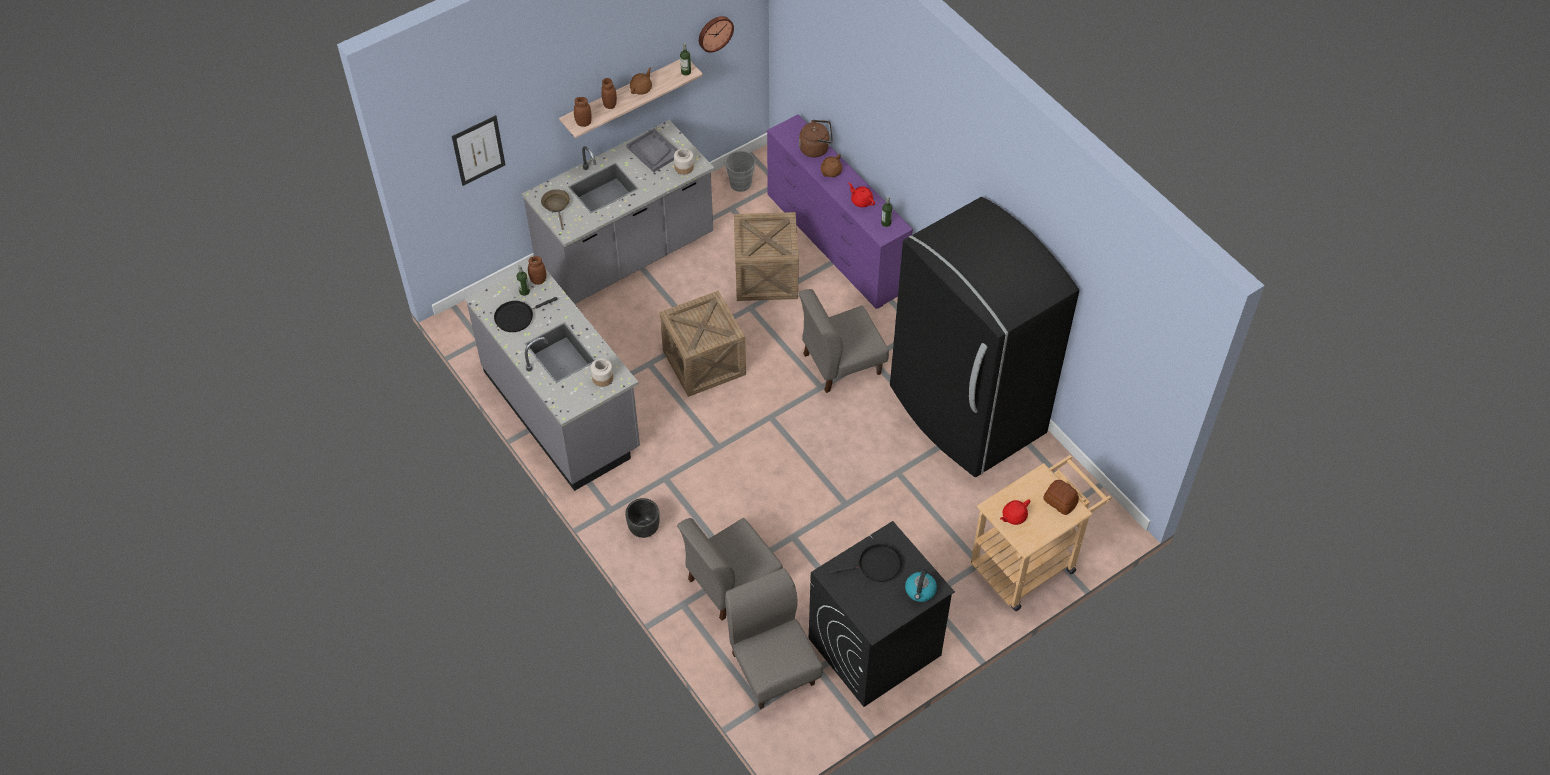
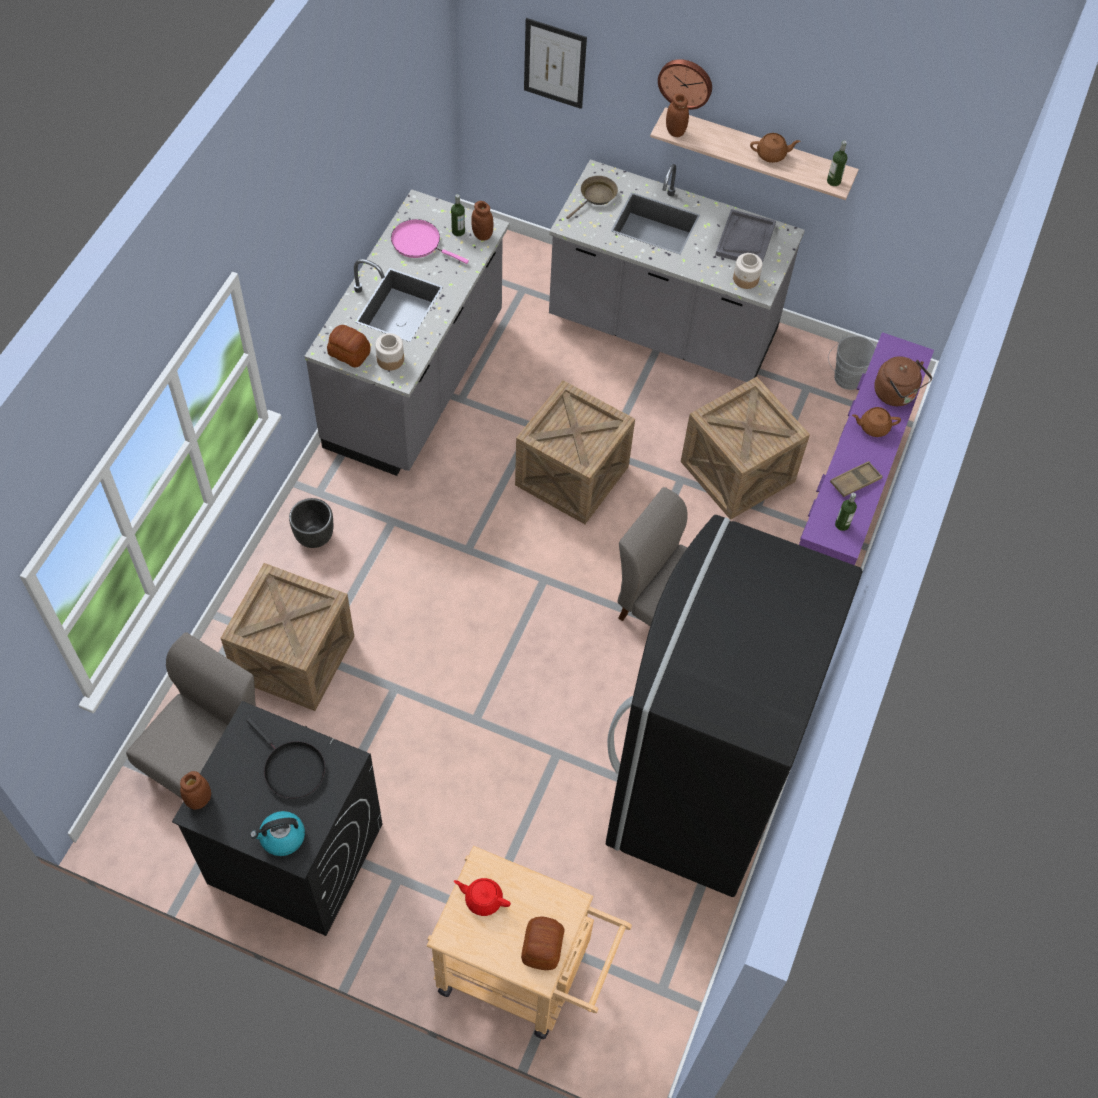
camera: 55 degrees right, 5 degrees up
(516, 317) = (419, 243): black frying pan -> pink frying pan
(580, 398) = (349, 354): none -> bread
(610, 105) = (722, 140): brown jar -> brown jar (199, 800)
(714, 33) = (910, 172): wall clock -> wall clock (686, 82)
(731, 583) = (294, 657): grey chair -> crate
(861, 201) = (855, 481): red teapot -> brown tray

